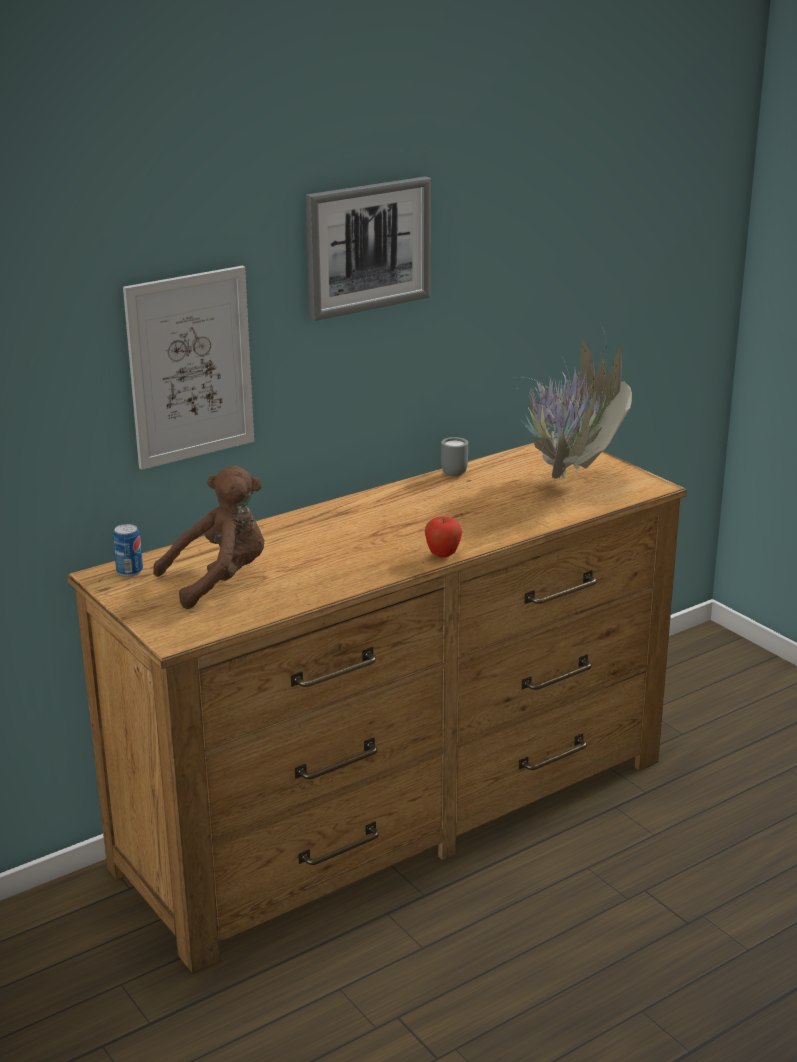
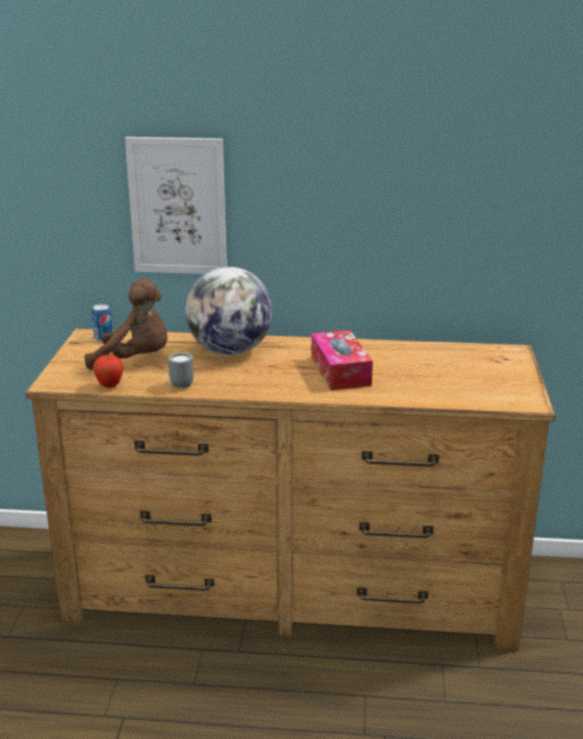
camera: 40 degrees right, 0 degrees up
(303, 534) = (230, 351): none -> globe
(367, 247) = (337, 143): picture -> none
(443, 555) = (286, 394): apple -> apple (110, 386)
(449, 515) = (340, 371): none -> tissue box
(452, 472) = (396, 344): grey mug -> grey mug (183, 384)
(568, 485) = (462, 380): potted plant -> none

